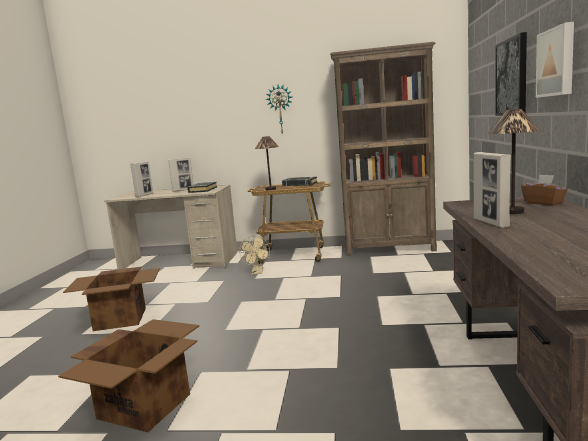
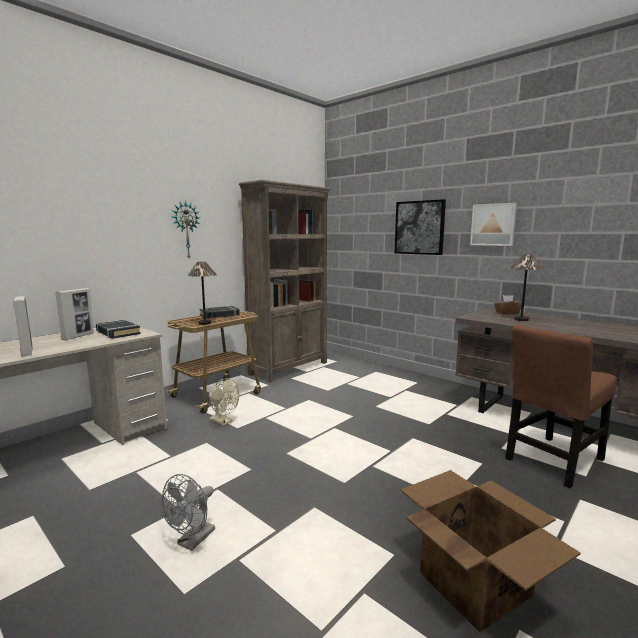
camera: 55 degrees left, 0 degrees up
(121, 319) = (192, 541): cardboard box -> grey fan
(406, 402) = (553, 461): none -> brown chair
(491, 223) = (544, 327): picture frame -> none

